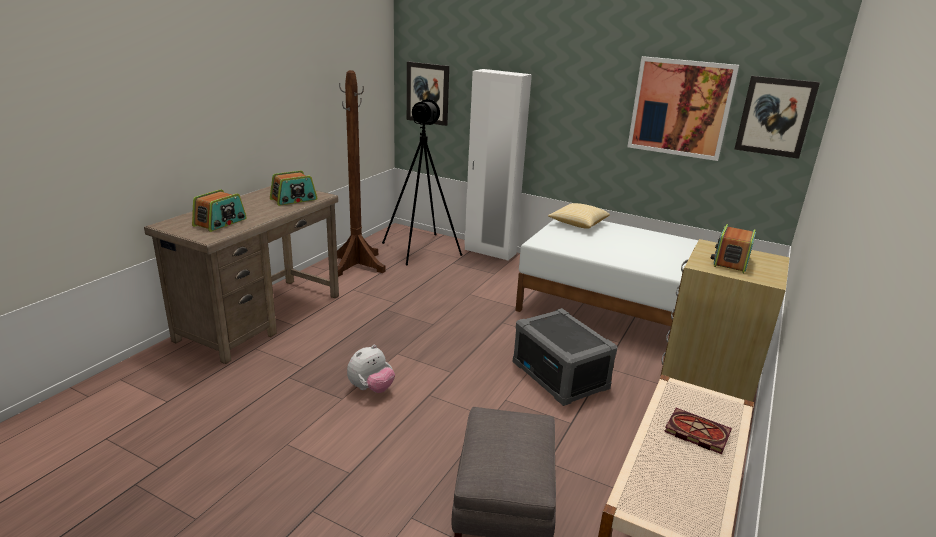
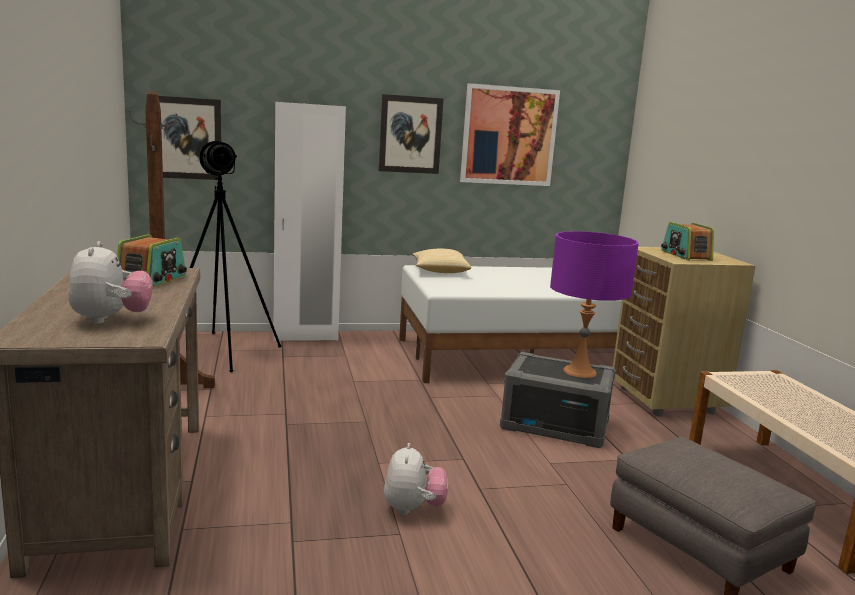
camera: 40 degrees left, 10 degrees down
(220, 222) = (111, 320): radio -> plush toy
(577, 339) = (580, 371): none -> purple table lamp
(695, 432) = (796, 401): book -> none
(775, 116) = (592, 138): picture -> picture (410, 134)

